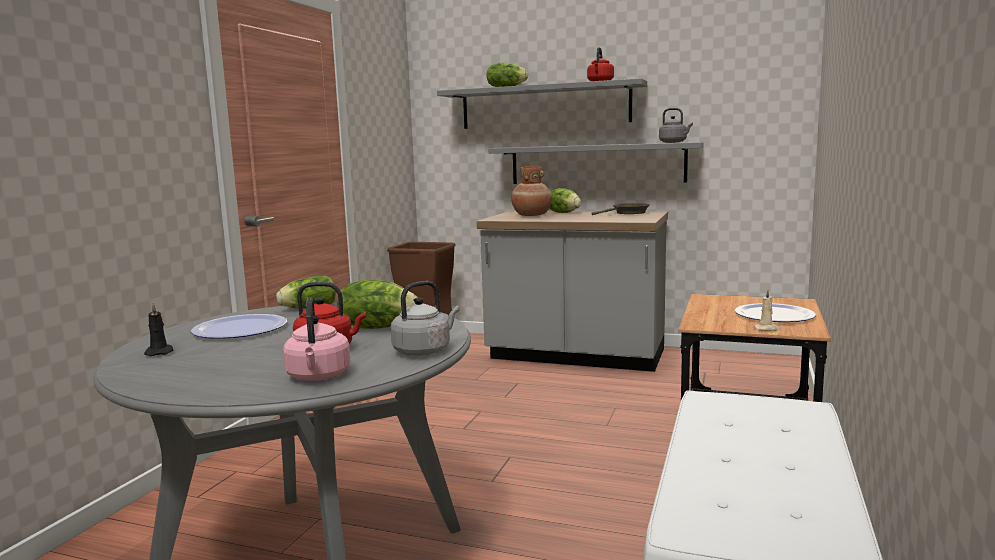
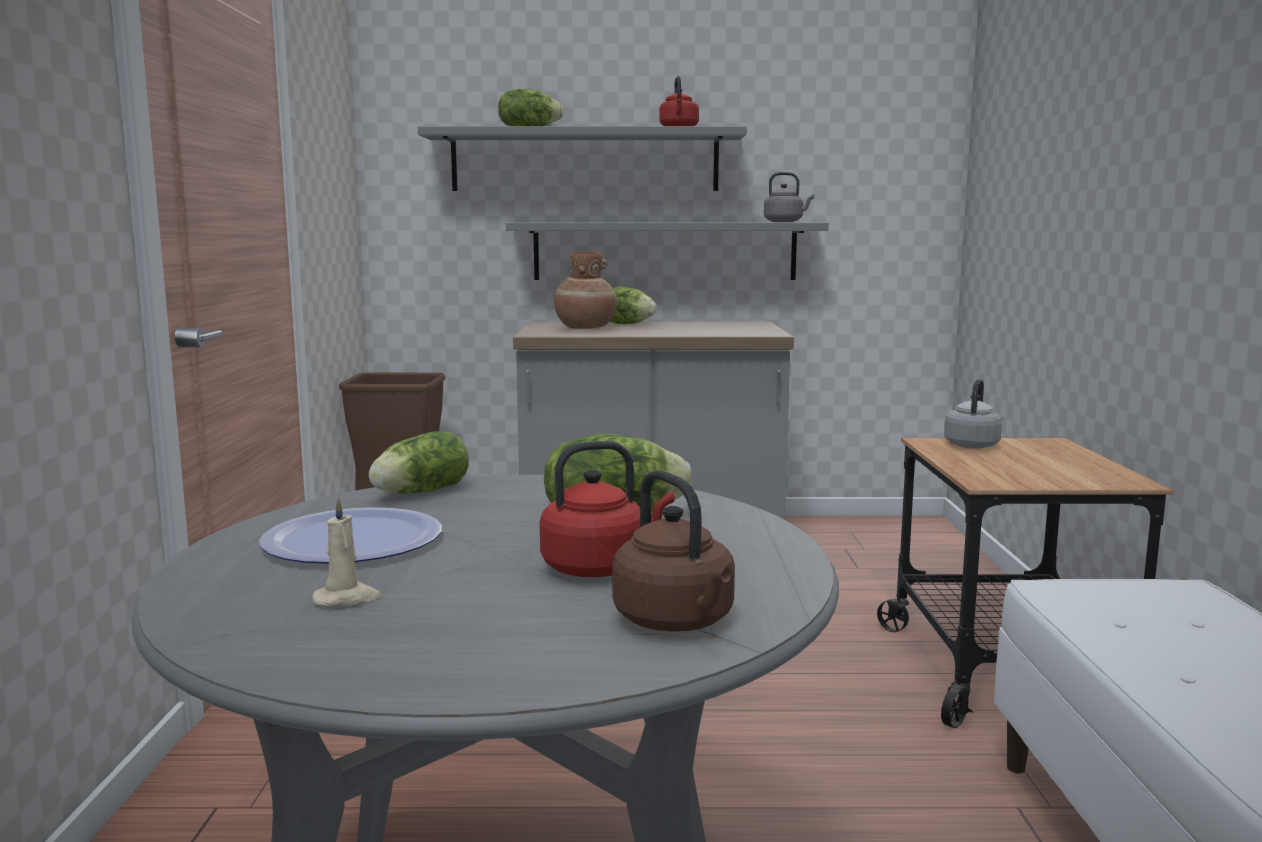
camera: 20 degrees left, 0 degrees up
(159, 352) = (256, 602): black candle -> none
(318, 377) = (677, 622): pink kettle -> brown kettle
(424, 351) = (772, 554): grey kettle -> grey kettle (972, 445)
(628, 213) = (722, 324): brown frying pan -> none
(767, 329) = (1080, 482): beige candle -> beige candle (347, 598)
(774, 315) = (1056, 463): plate -> none

